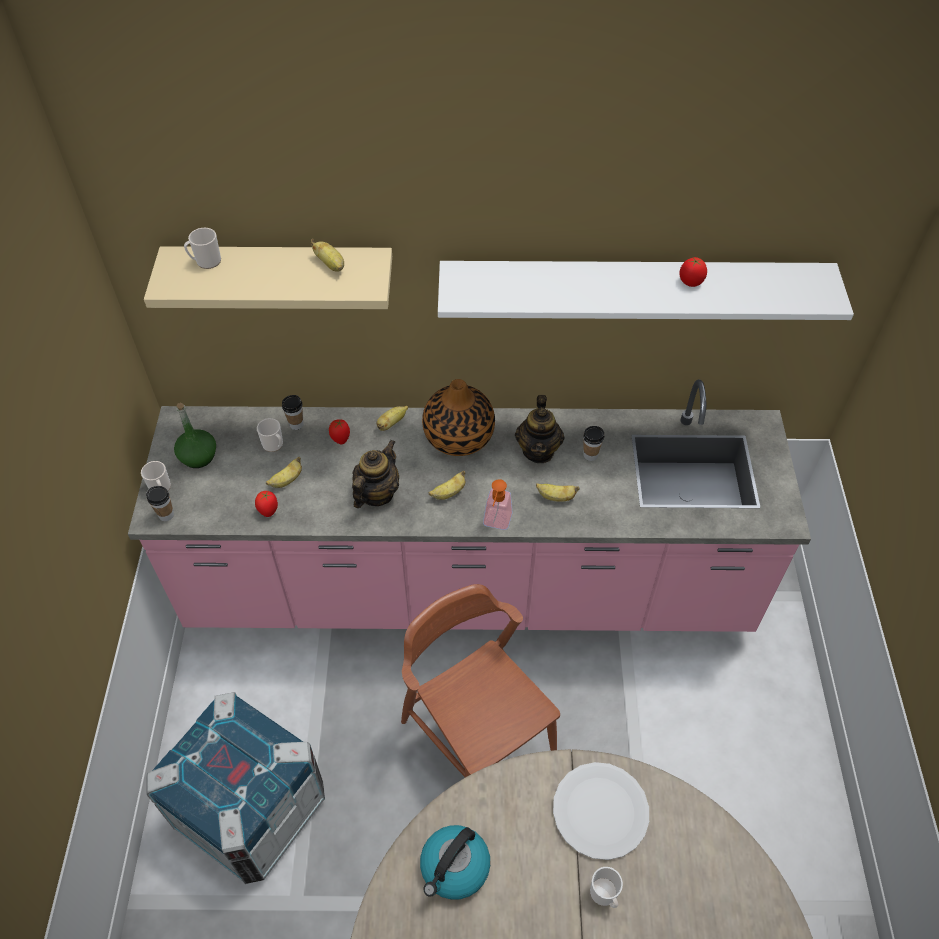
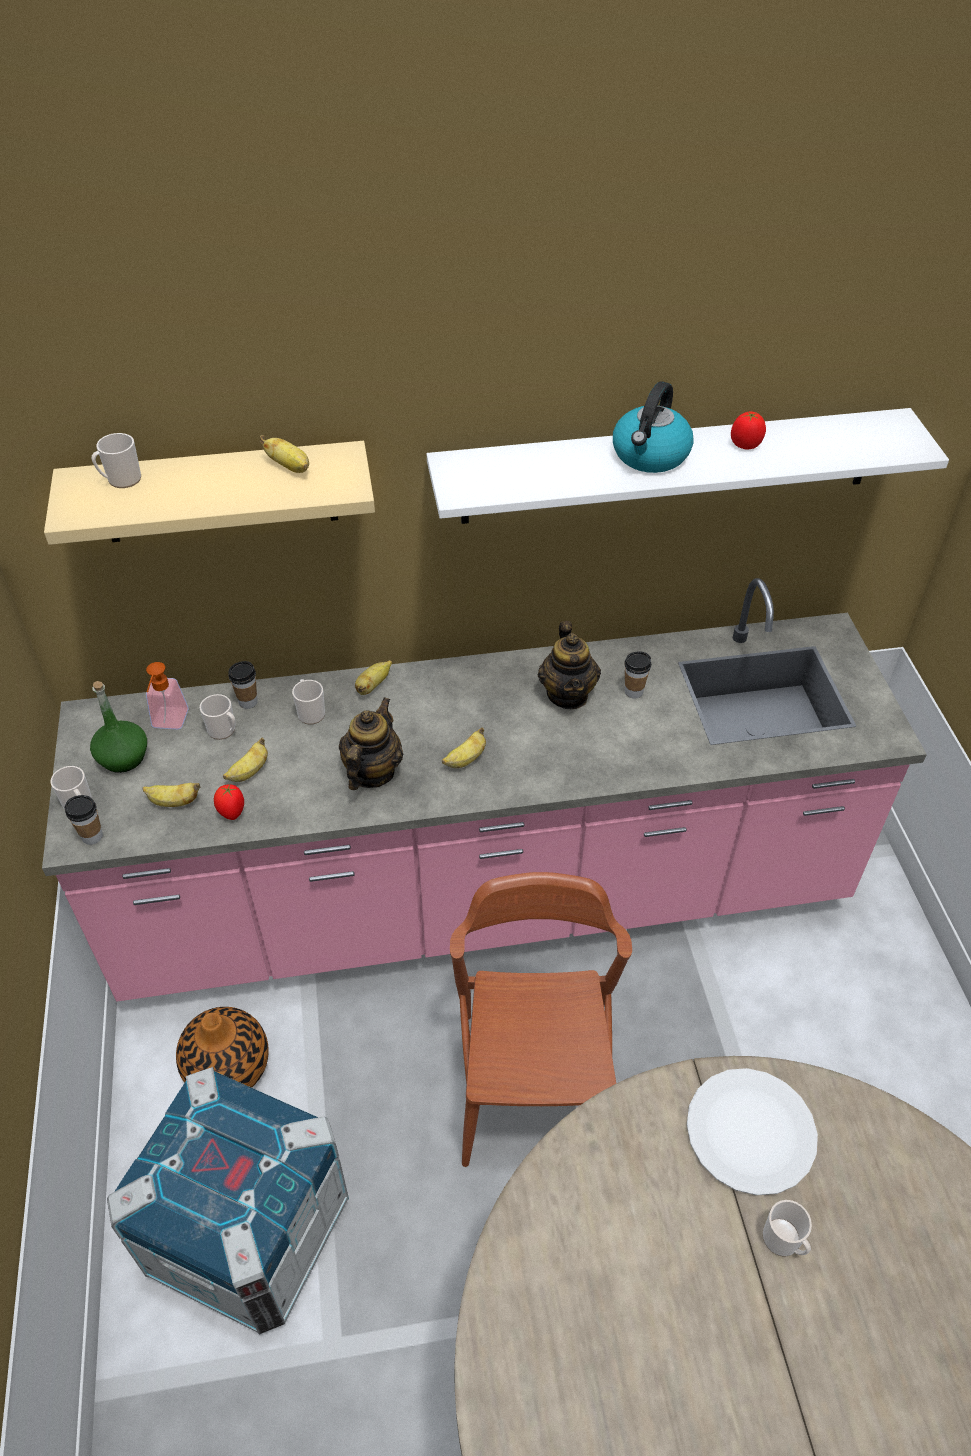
camera: 10 degrees left, 5 degrees down
(340, 439) = (310, 712): tomato -> mug
(454, 868) = (576, 1242): kettle -> kettle (650, 455)
(458, 436) = (462, 690): vase -> vase (227, 1067)
(477, 738) = (533, 1085): brown chair -> brown chair turned 45 degrees clockwise
(496, 523) = (535, 788): soap dispenser -> soap dispenser (168, 724)
(555, 497) = (603, 747): banana -> banana (173, 802)

